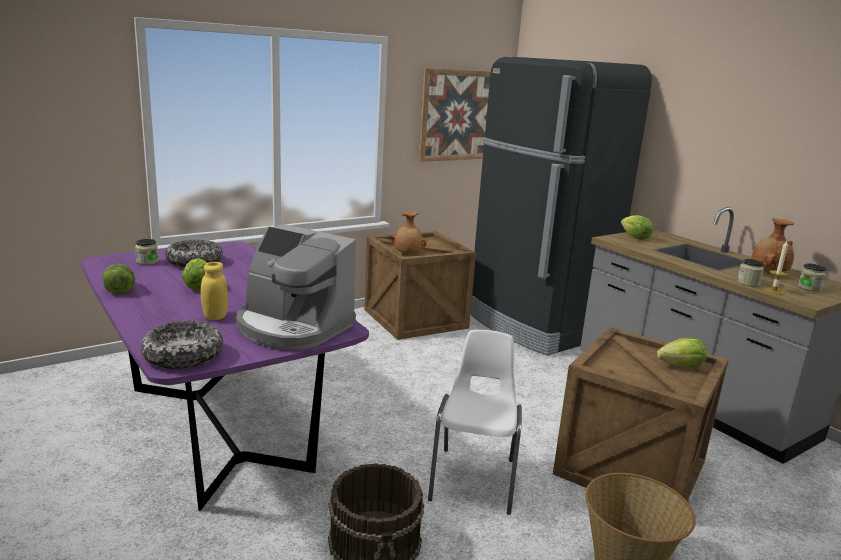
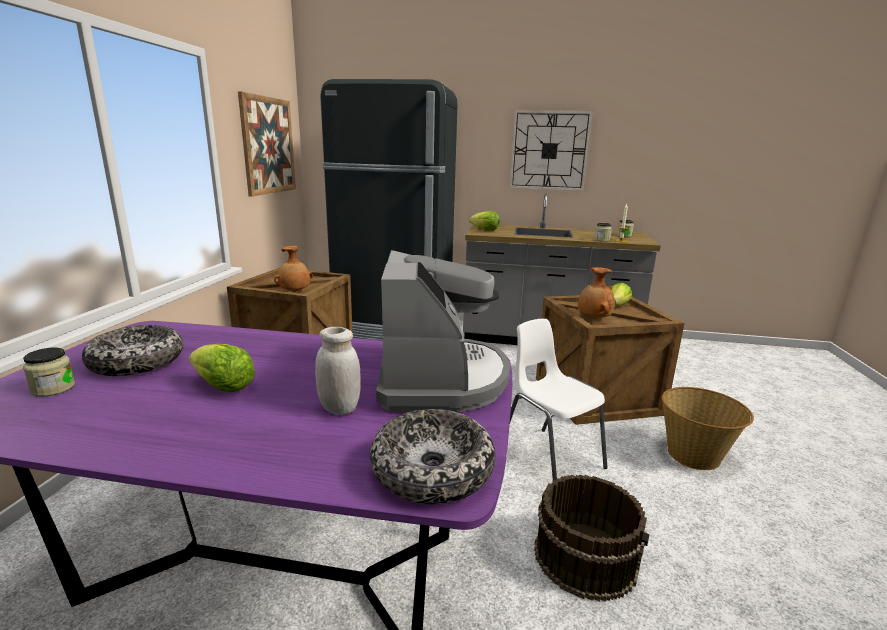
camera: 45 degrees left, 0 degrees up
(118, 289) = (100, 443): lettuce -> none
(215, 316) = (339, 408): yellow jar -> white jar
(293, 327) = (440, 379): coffee machine -> coffee machine turned 75 degrees counterclockwise
(754, 151) = (549, 151): none -> wall clock
(767, 273) = (591, 233): brown vase -> brown vase (593, 318)

